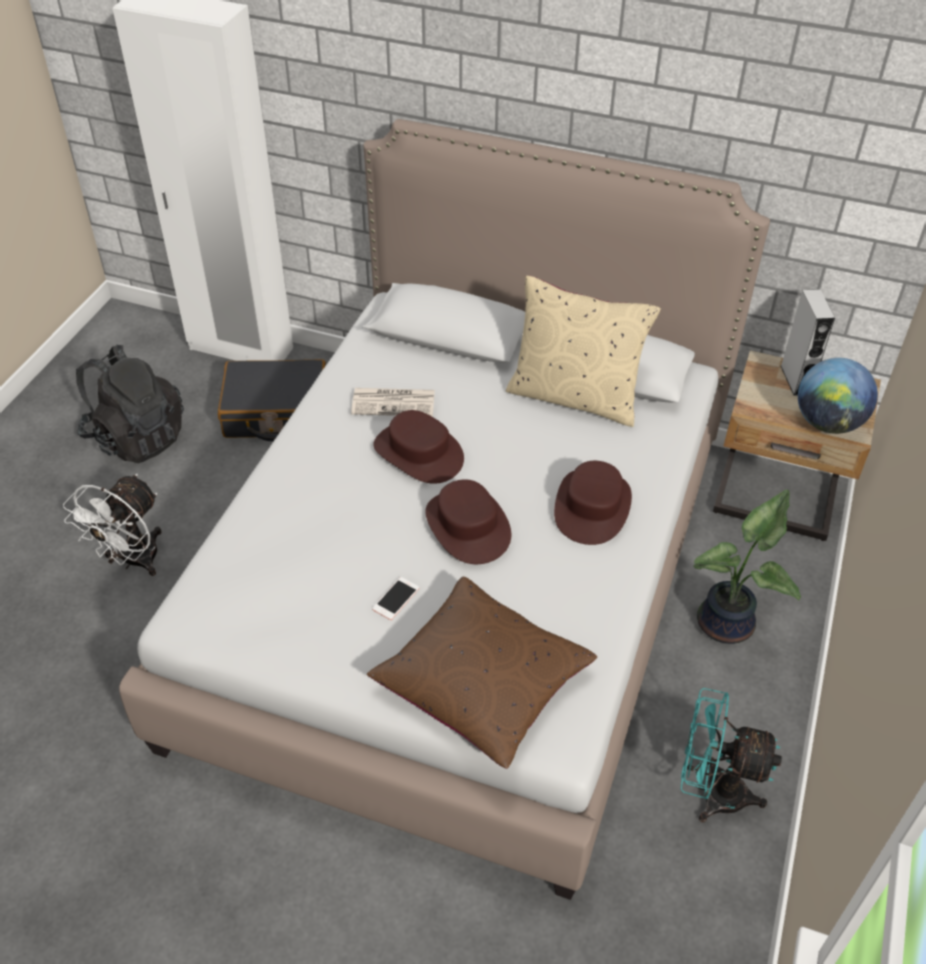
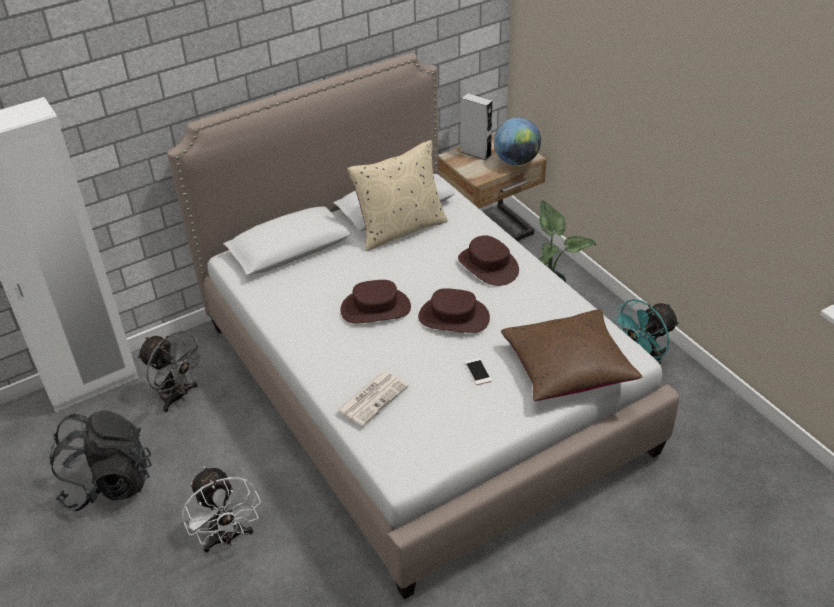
camera: 50 degrees left, 5 degrees down
(276, 412) = (178, 397): black suitcase -> grey fan
(394, 402) = (321, 298): newspaper -> newspaper (373, 398)

